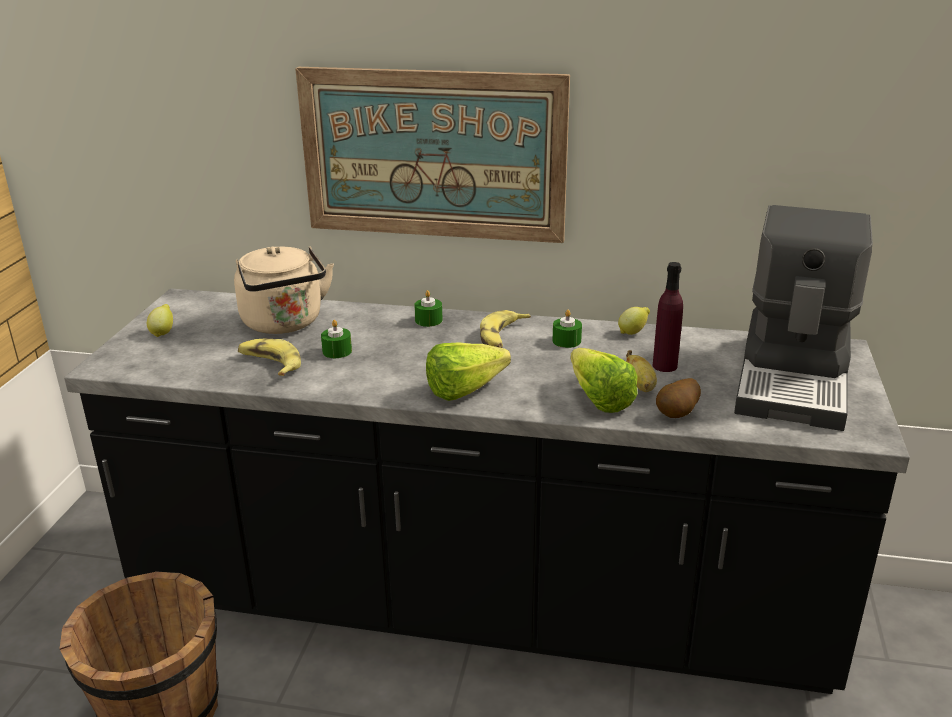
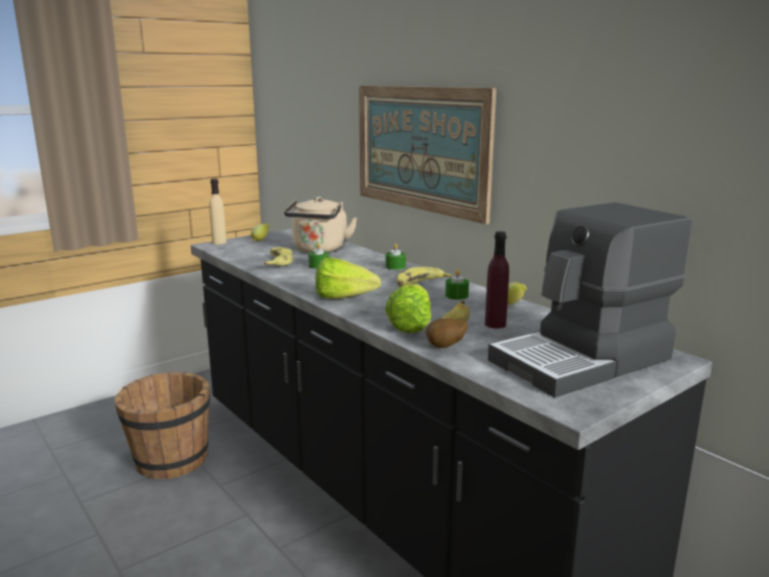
camera: 40 degrees right, 10 degrees down
(106, 357) = (219, 242): none -> beige bottle

